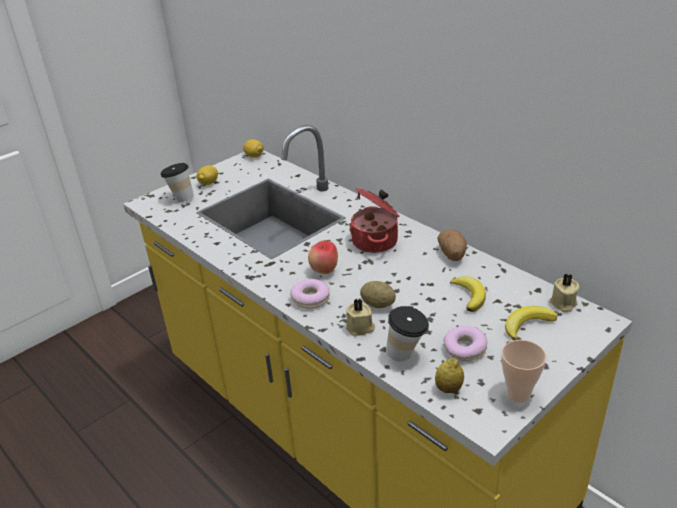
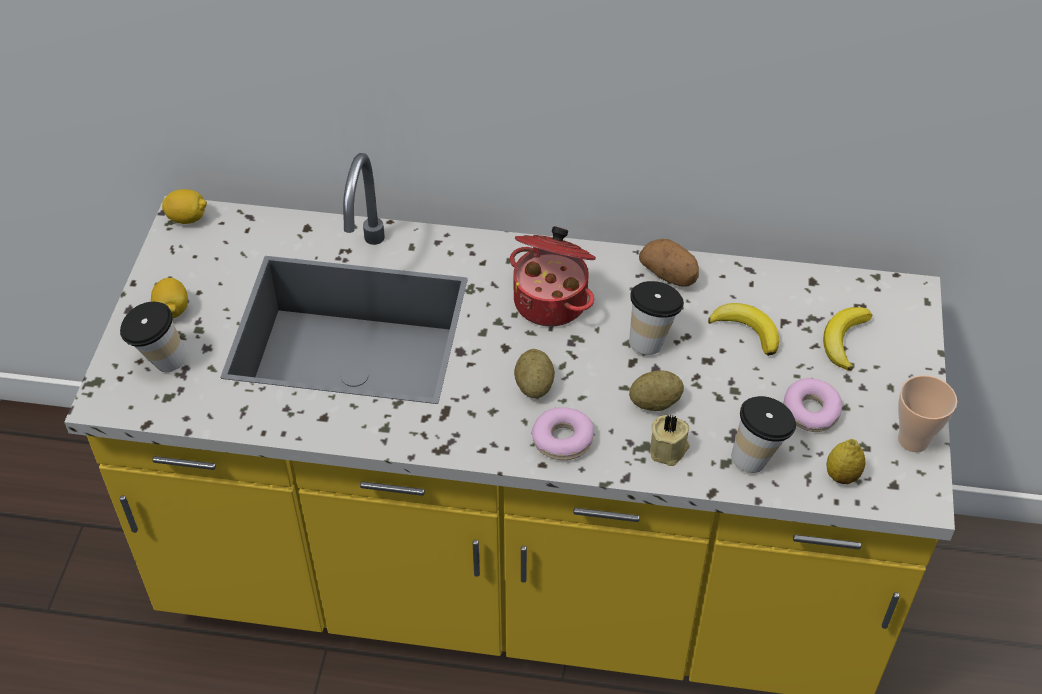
camera: 40 degrees left, 15 degrees up
(324, 271) = (534, 385): apple -> potato
(409, 277) = (651, 339): none -> cup
(563, 304) = (855, 289): beige candle -> none

